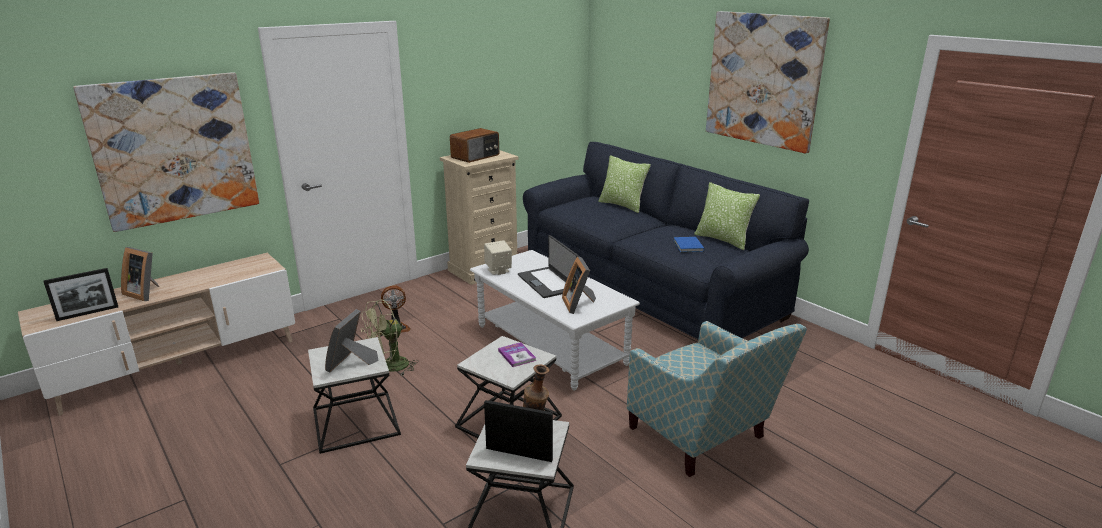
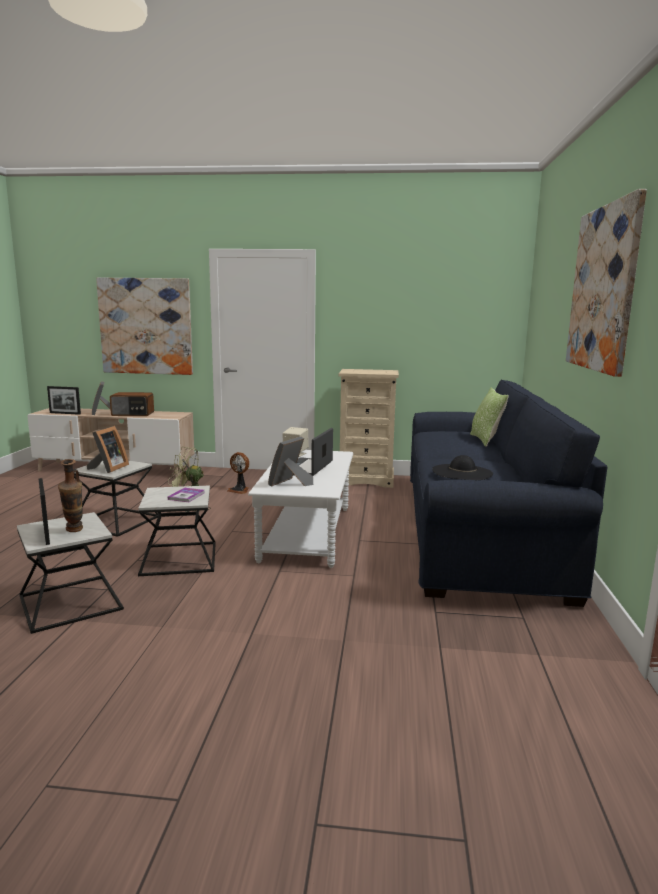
camera: 45 degrees right, 10 degrees down
(351, 363) = (108, 468): picture frame -> picture frame turned 135 degrees clockwise
(476, 156) = (366, 371): radio -> radio (133, 414)
(688, 246) = (462, 472): blue book -> black hat
(704, 439) = (269, 638): armchair -> none
(723, 240) = (516, 479): pillow -> none

